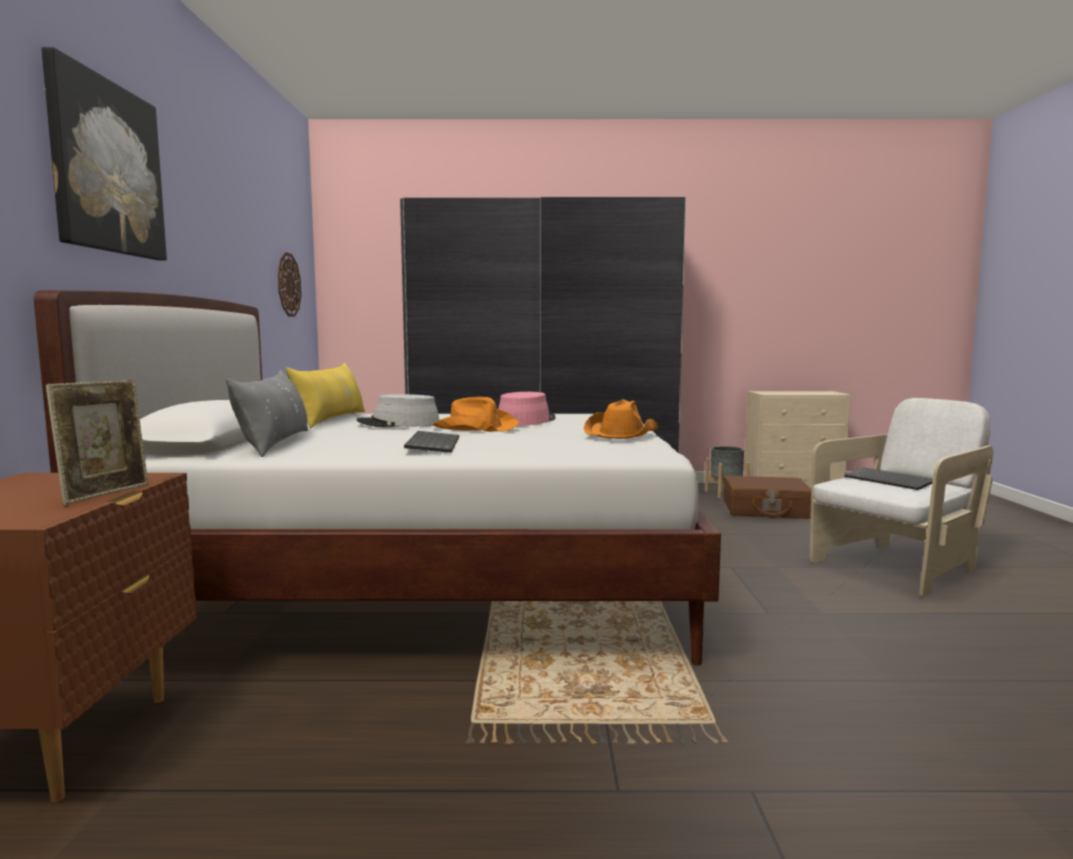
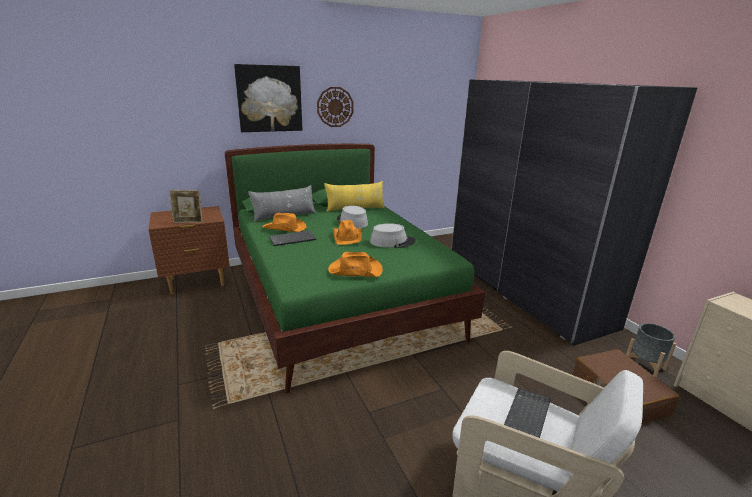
camera: 65 degrees right, 15 degrees up
(288, 285) = (429, 126): wall clock -> wall clock (335, 107)
(357, 445) = (285, 228): none -> orange hat
(428, 584) = (339, 298): white bed -> green bed
(525, 420) = (392, 242): pink hat -> grey hat

